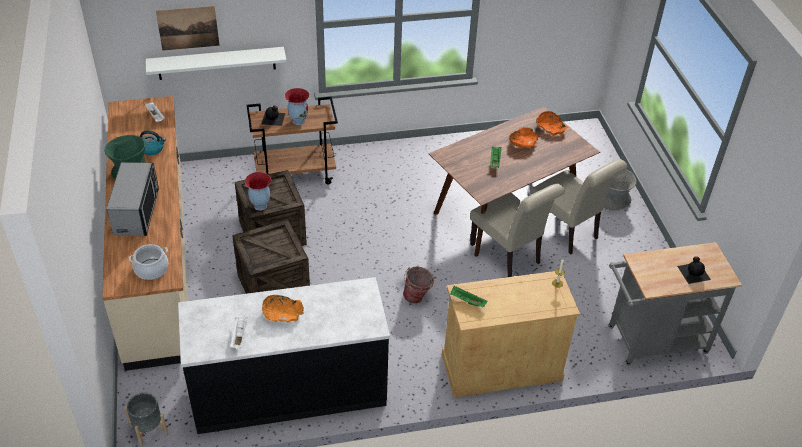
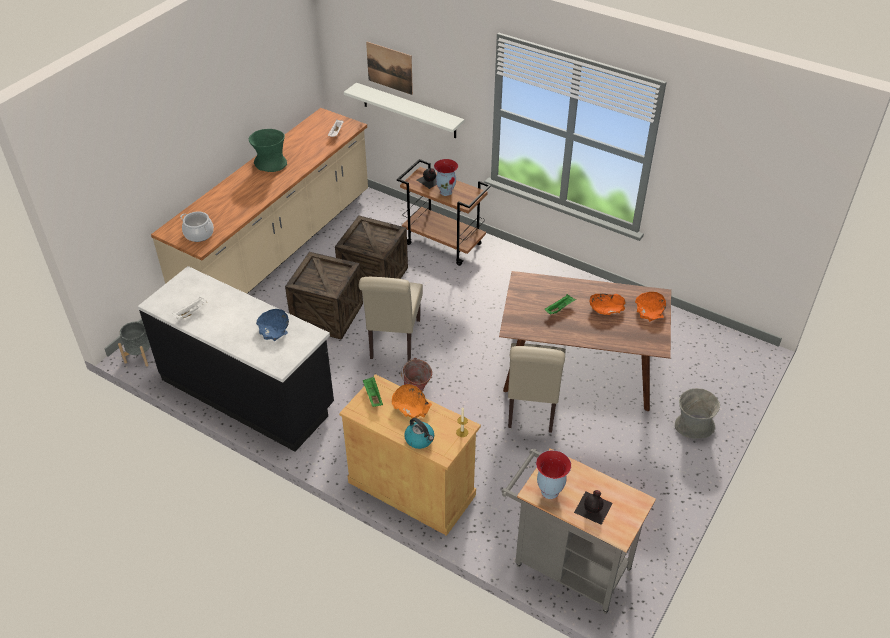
camera: 45 degrees right, 0 degrees up
(137, 212) = (240, 191): microwave -> none
(152, 149) = (304, 154): kettle -> kettle (420, 439)
(260, 206) = (355, 243): vase -> vase (549, 491)
(282, 313) = (236, 315): orange bowl -> orange bowl (411, 406)
(330, 303) = (274, 329): none -> blue bowl
(567, 232) = (610, 424): beige chair -> beige chair (393, 342)

